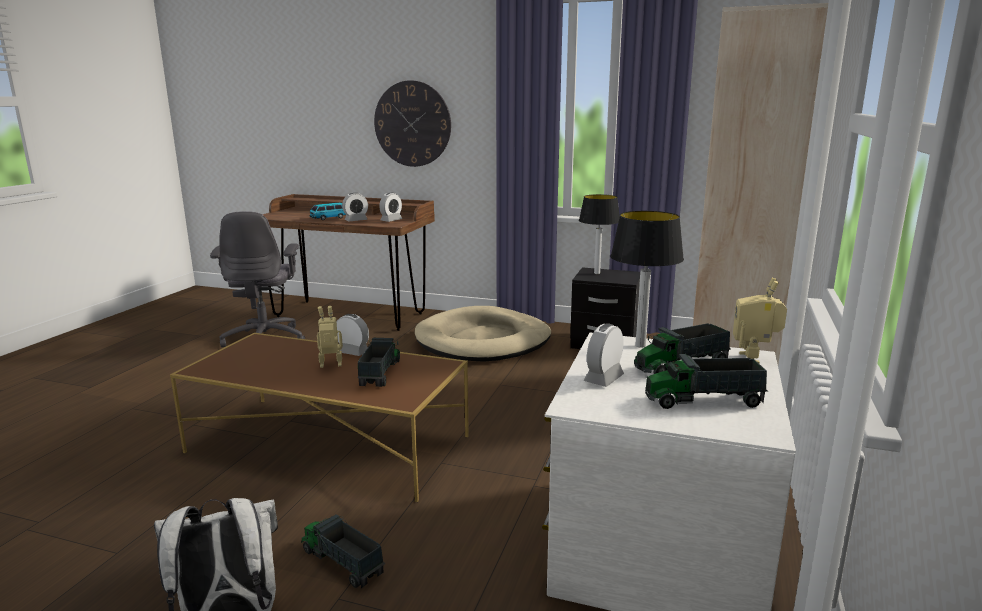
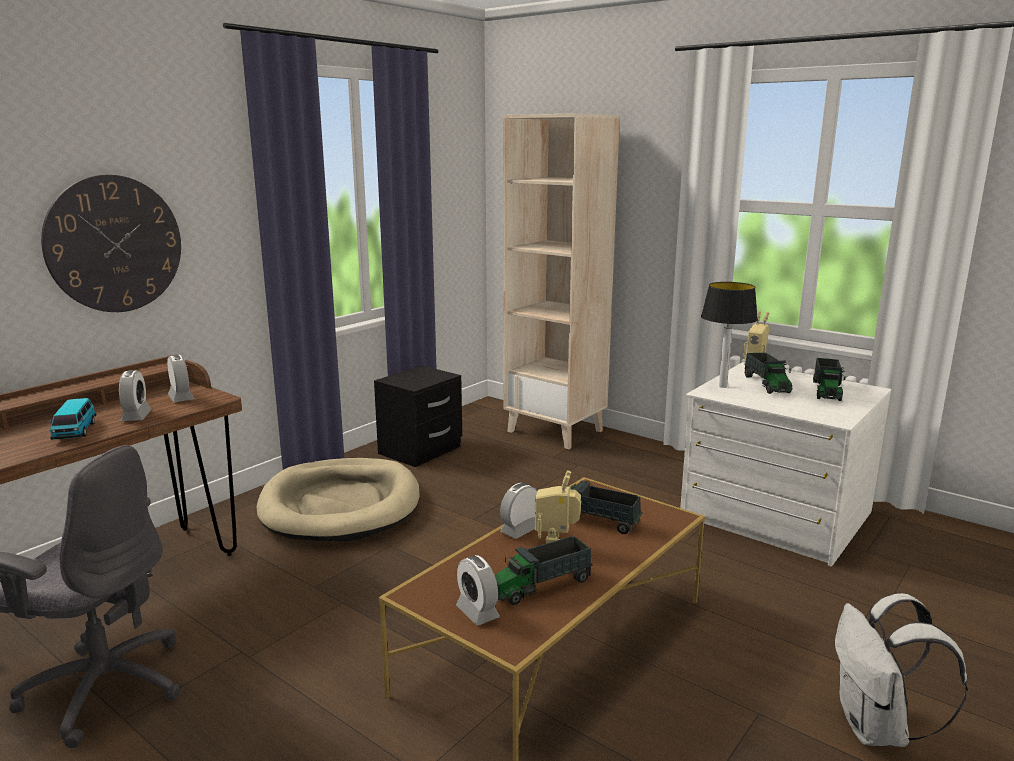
camera: 70 degrees left, 0 degrees up
(341, 562) = (789, 655): toy truck -> toy truck (541, 586)
(596, 273) = (404, 379): table lamp -> none
(603, 378) = (788, 405): alarm clock -> alarm clock (477, 612)

